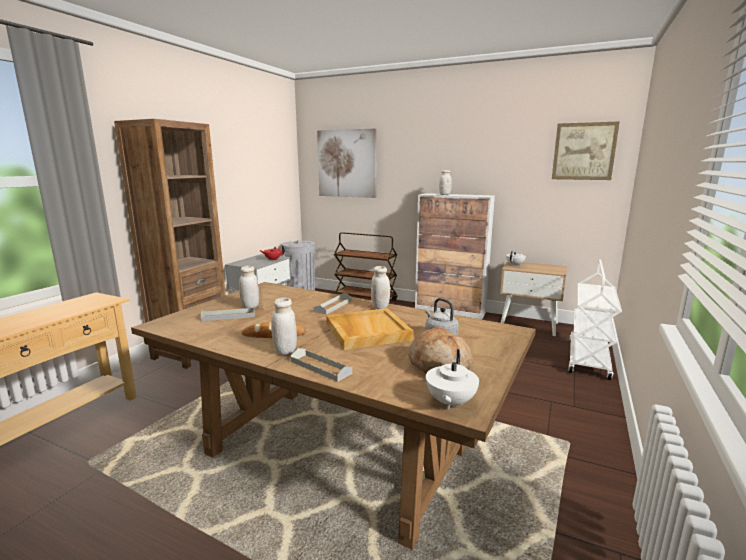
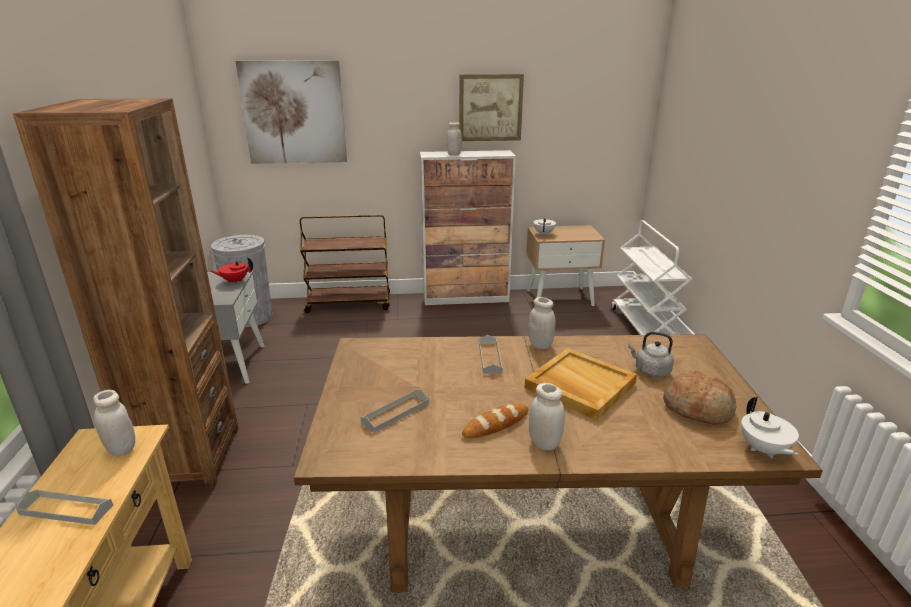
camera: 30 degrees left, 10 degrees up
(250, 306) = (396, 388): white jar -> white jar (121, 449)
(320, 367) = (611, 452): grey tray -> grey tray (66, 510)
(584, 151) = (606, 94): picture -> picture (490, 108)

